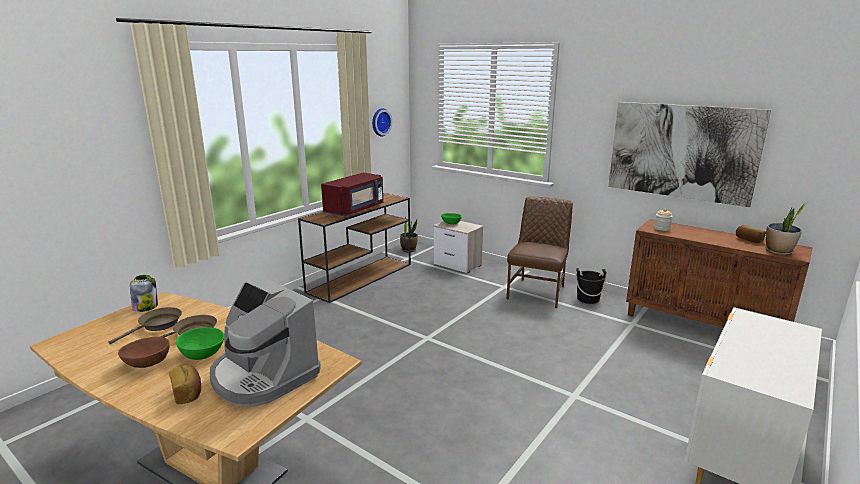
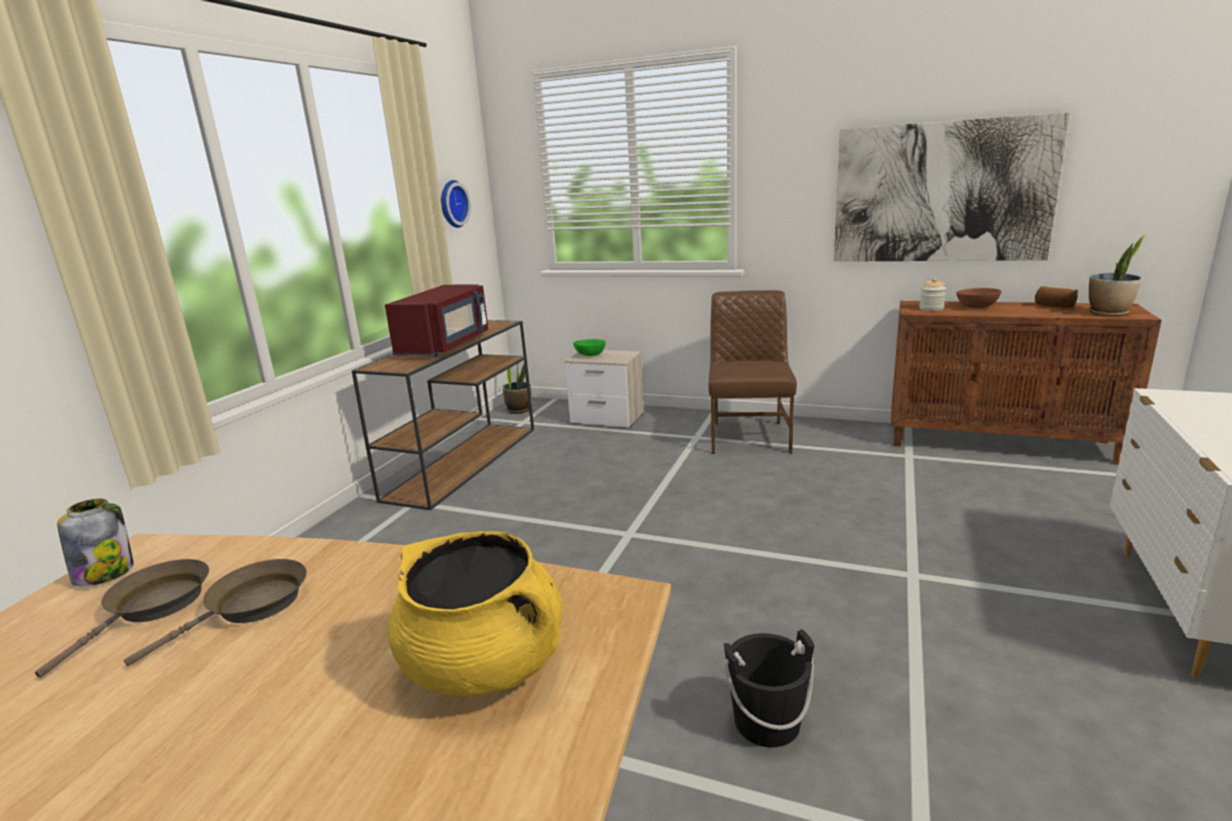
camera: 15 degrees left, 0 degrees up
(148, 363) = (169, 702): brown bowl -> brown bowl (977, 307)
(188, 393) = (320, 756): bread -> none
(202, 354) = (302, 648): green bowl -> none
(263, 376) = (485, 665): coffee machine -> yellow cooking pot
(588, 299) = (824, 434): black bucket -> black bucket (766, 722)

